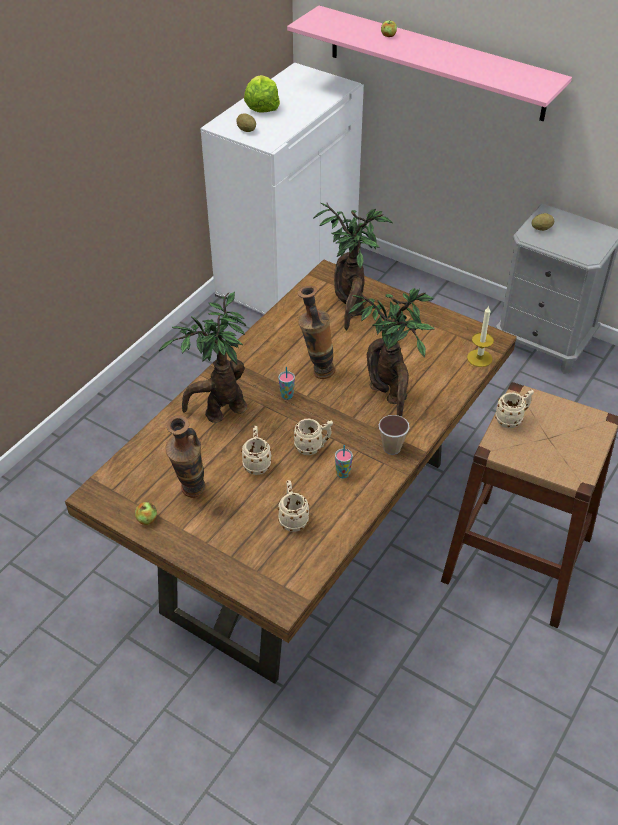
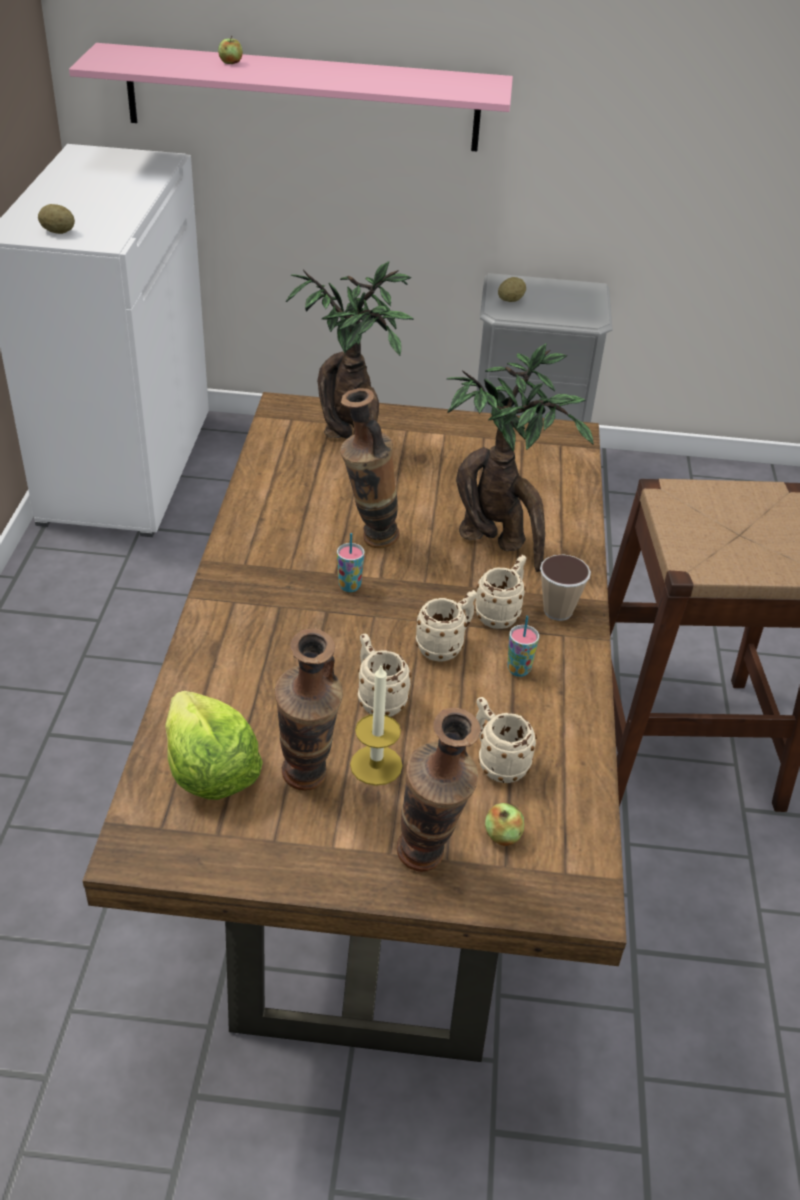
camera: 30 degrees left, 5 degrees down
(147, 519) = (260, 855): apple -> apple (502, 836)
(219, 412) = (260, 642): potted plant -> none
(220, 556) = (428, 866): none -> vase
(261, 106) = (59, 200): lettuce -> lettuce (210, 770)
(479, 358) = (575, 461): candle -> candle (376, 765)
(512, 419) = (681, 524): beige mug -> beige mug (501, 614)

